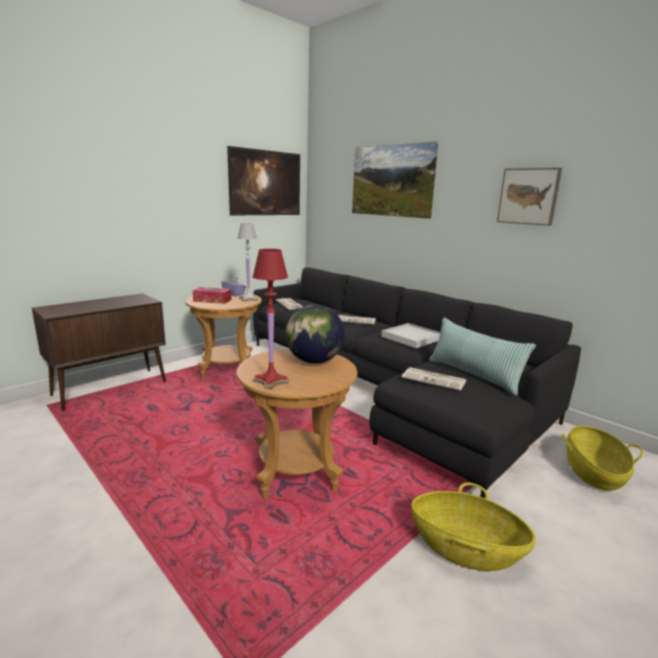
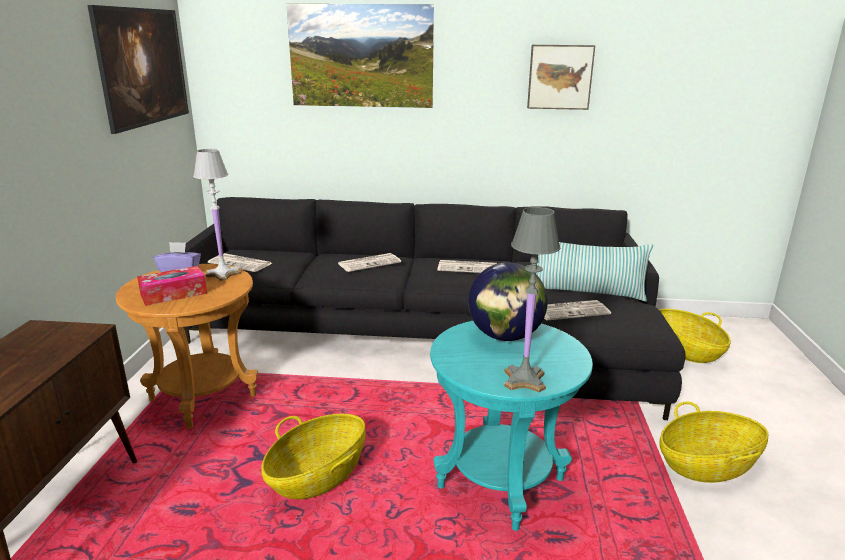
camera: 40 degrees left, 5 degrees up
(218, 421) = (318, 475): none -> basket
(271, 381) = (525, 380): red table lamp -> grey table lamp
(296, 473) = (501, 483): brown side table -> turquoise side table
(412, 338) = (468, 268): white tray -> newspaper

